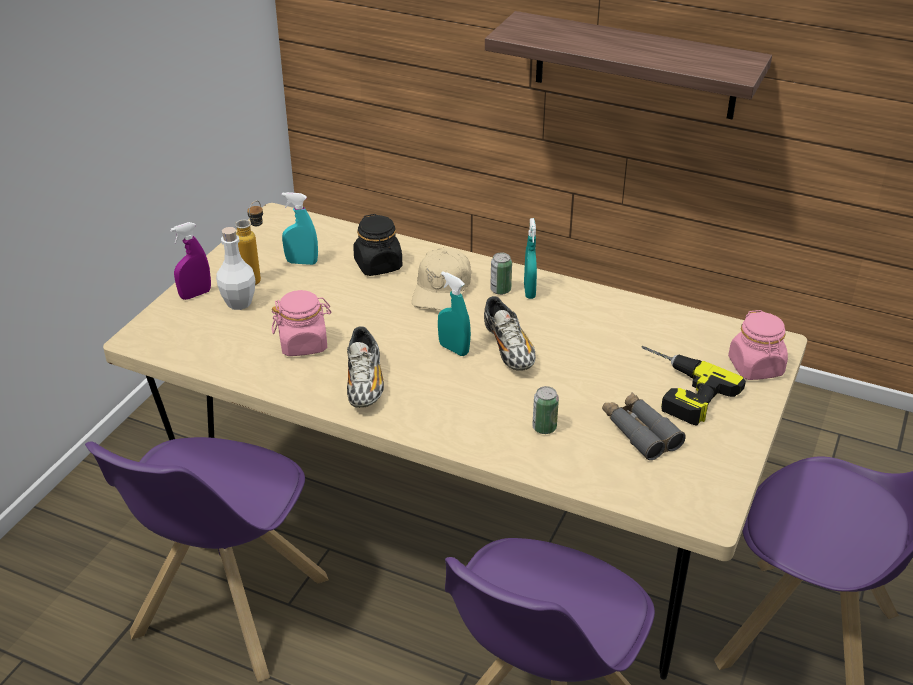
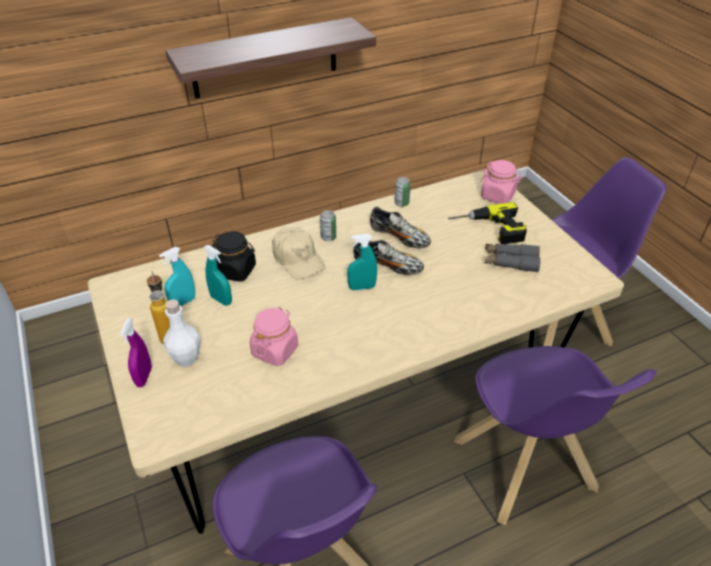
camera: 50 degrees left, 5 degrees up
(365, 383) = (351, 344): shoe -> shoe (399, 238)
(529, 291) = (344, 228): turquoise spray bottle -> turquoise spray bottle (221, 300)
(544, 428) = (472, 293): can -> can (401, 203)

